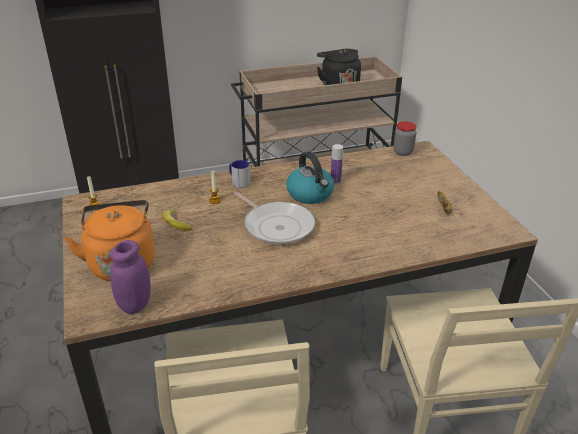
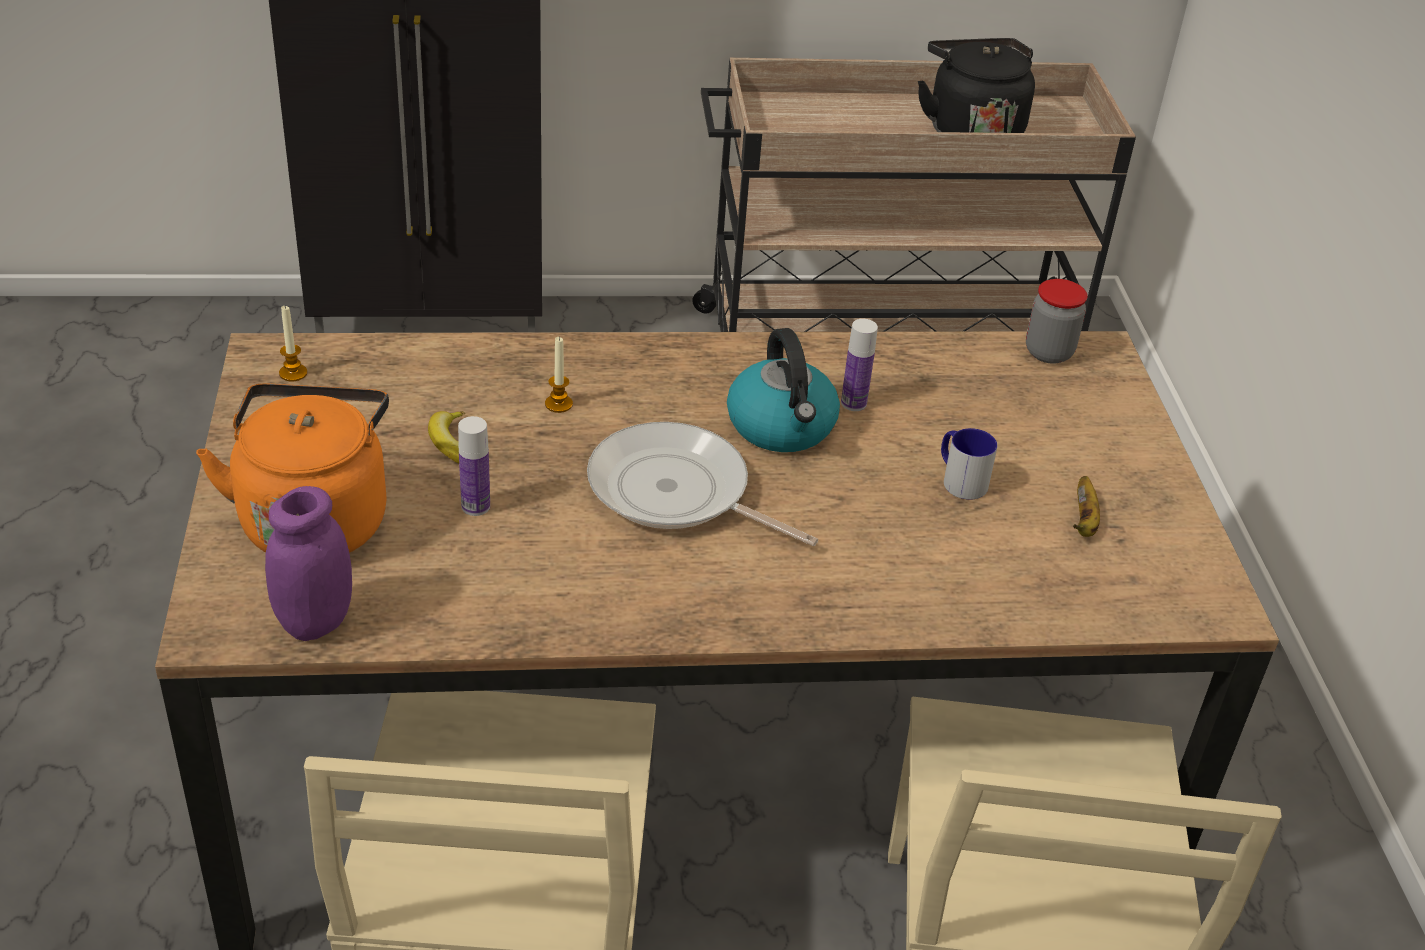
camera: 10 degrees right, 5 degrees up
(192, 245) = (475, 506): none -> bottle
(238, 181) = (628, 365): mug -> mug (959, 479)
(276, 226) = (676, 493): frying pan -> frying pan turned 150 degrees clockwise

